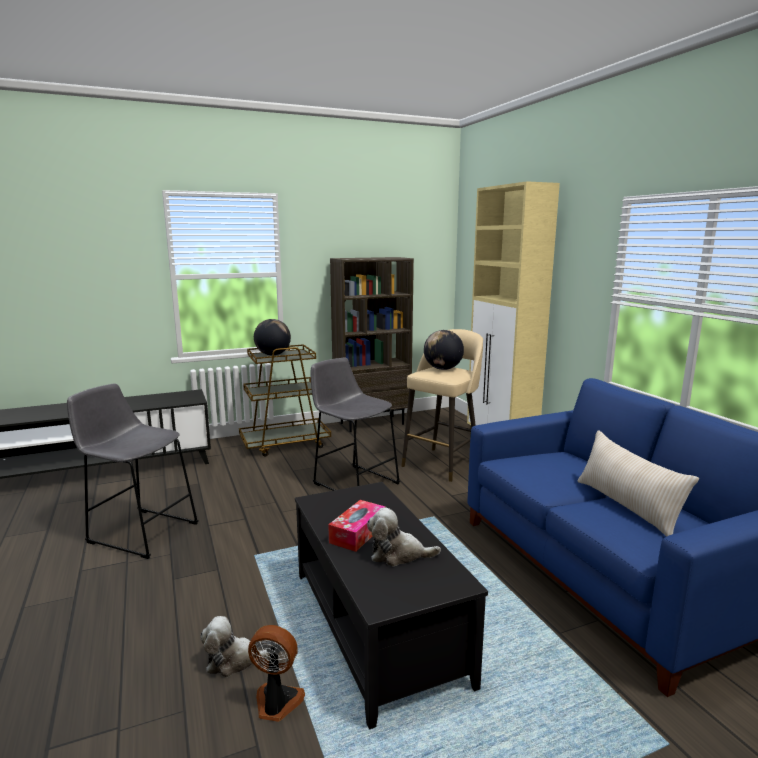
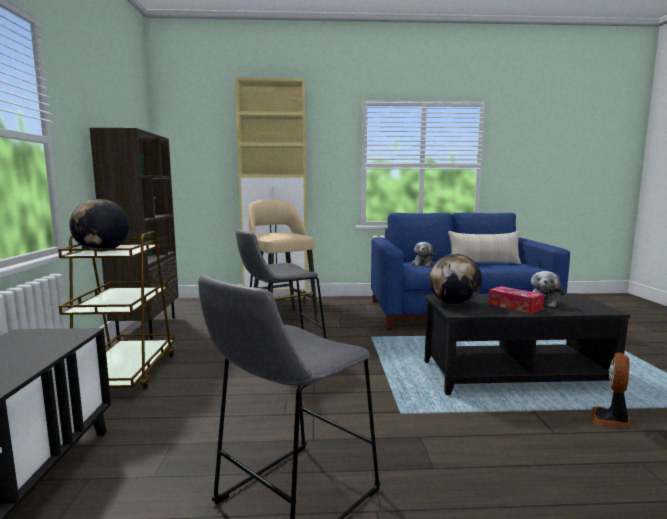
camera: 70 degrees left, 5 degrees down
(234, 661) = (569, 434): plush toy -> plush toy (423, 263)
(442, 369) = (275, 233): globe -> globe (453, 303)

